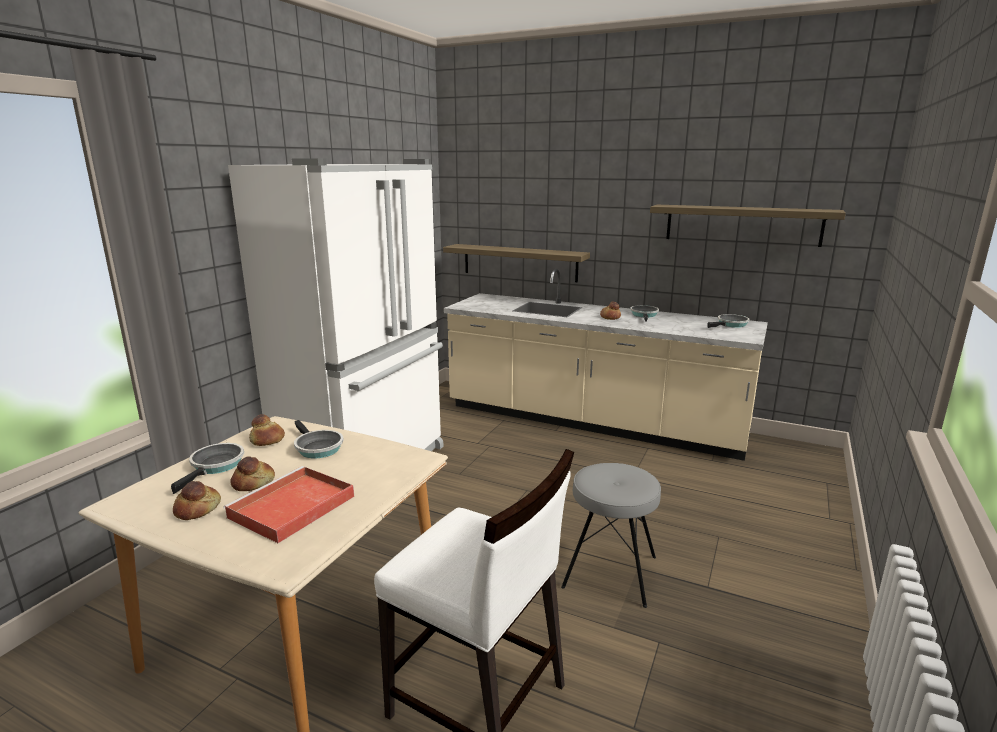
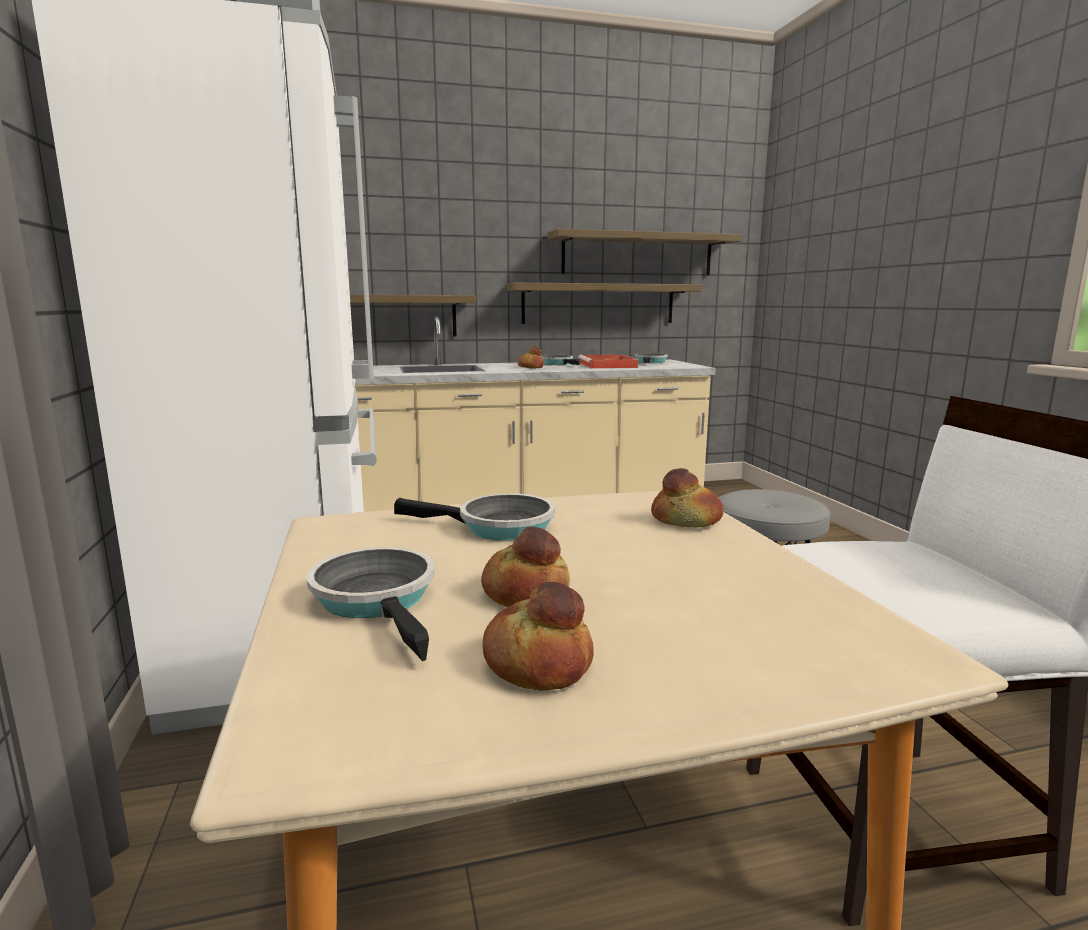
camera: 40 degrees left, 5 degrees down
(267, 440) = (380, 543): bread -> bread (686, 520)
(290, 508) = (686, 594): red tray -> red tray (608, 365)
(699, 266) = (598, 303): none -> shelf

